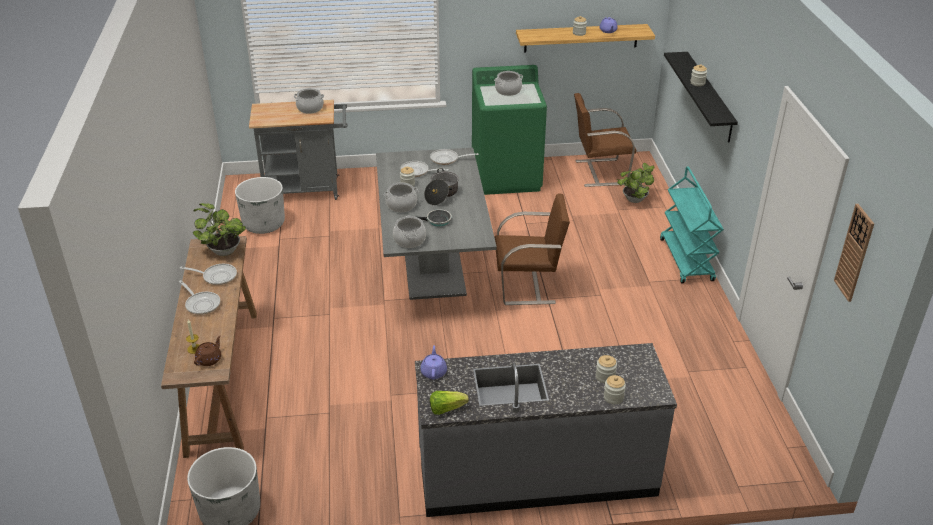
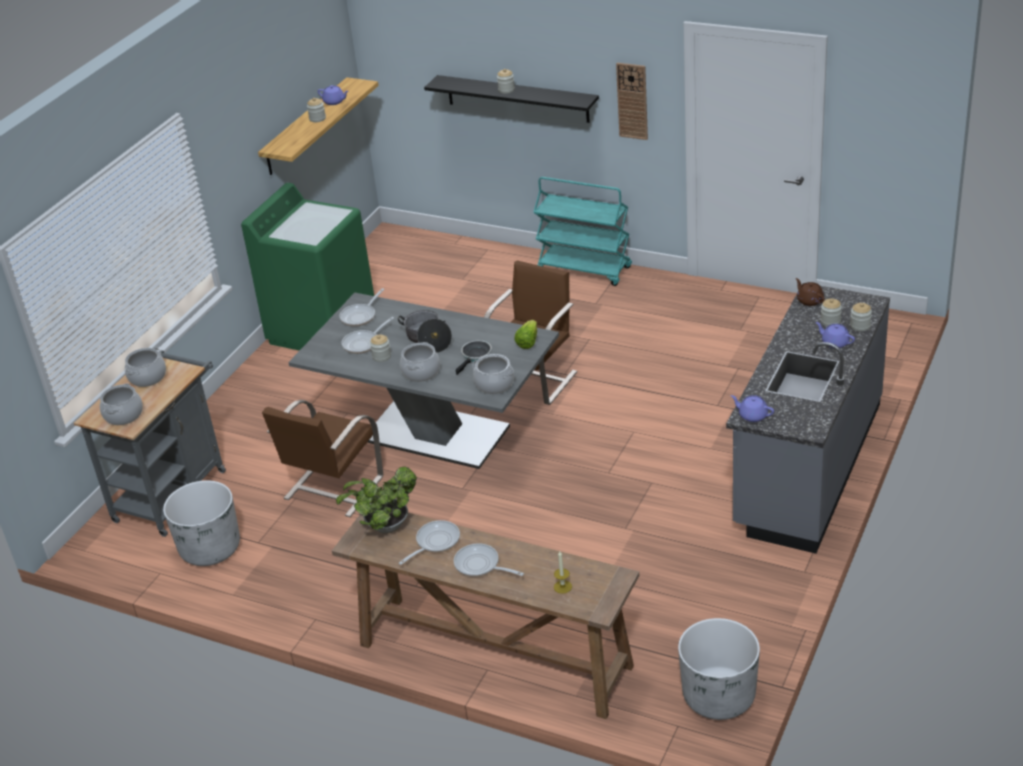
camera: 55 degrees left, 0 degrees up
(201, 304) = (480, 565): frying pan -> frying pan turned 135 degrees counterclockwise
(209, 359) = (591, 578): brown teapot -> brown teapot (809, 300)
(446, 409) = (811, 422): lettuce -> lettuce (528, 342)
(508, 91) = (302, 222): cooking pot -> cooking pot (123, 415)
(574, 389) = (834, 343): none -> purple teapot
(599, 172) = (384, 266): brown chair -> brown chair (332, 488)
(633, 200) = (457, 264): potted plant -> none
(854, 253) = (876, 105): wall clock -> wall clock (632, 101)

